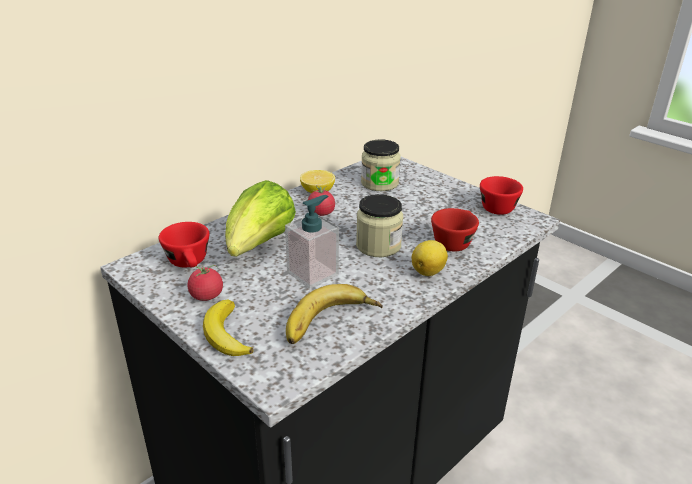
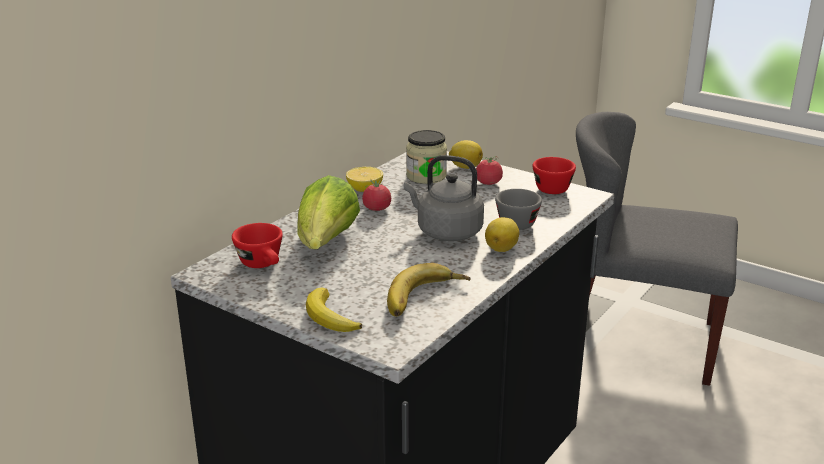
camera: 10 degrees left, 5 degrees down
(206, 296) = (294, 289): tomato -> tomato (488, 183)
(313, 273) = (391, 261): soap dispenser -> none
(378, 246) = (446, 232): jar -> grey kettle
(419, 177) = (465, 167): none -> lemon
(454, 241) = (518, 221): red cup -> grey cup
(577, 335) = (639, 340): none -> grey chair

